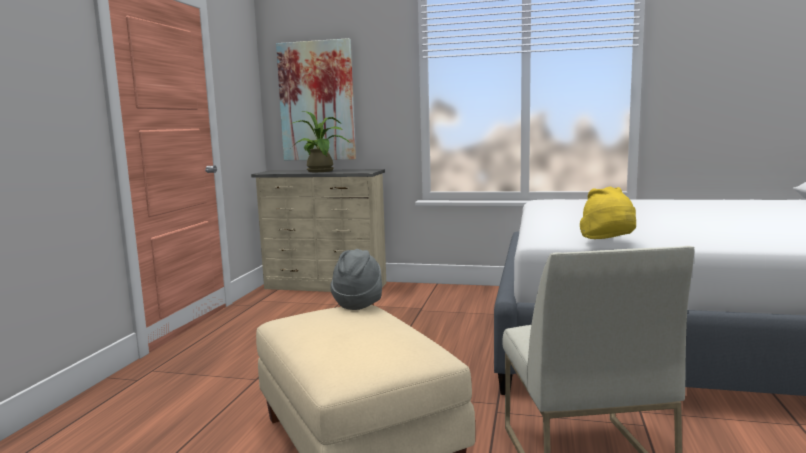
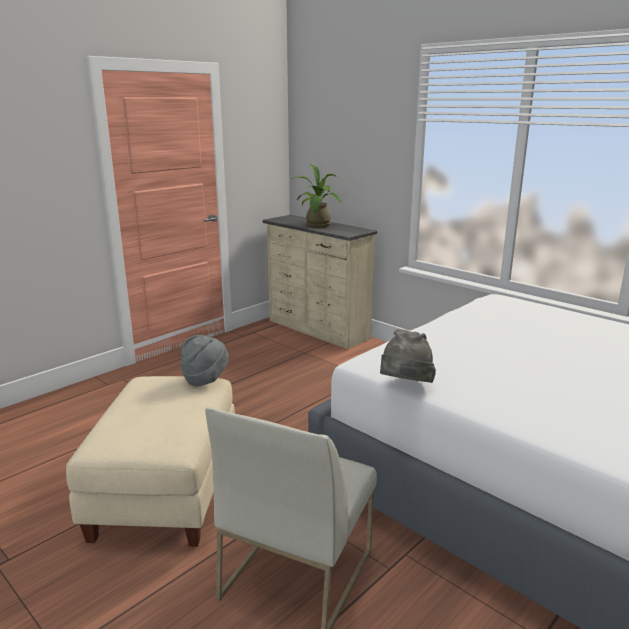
camera: 30 degrees right, 10 degrees up
(317, 101) = (329, 154): picture -> none
(608, 243) = (405, 387): yellow hat -> grey hat

